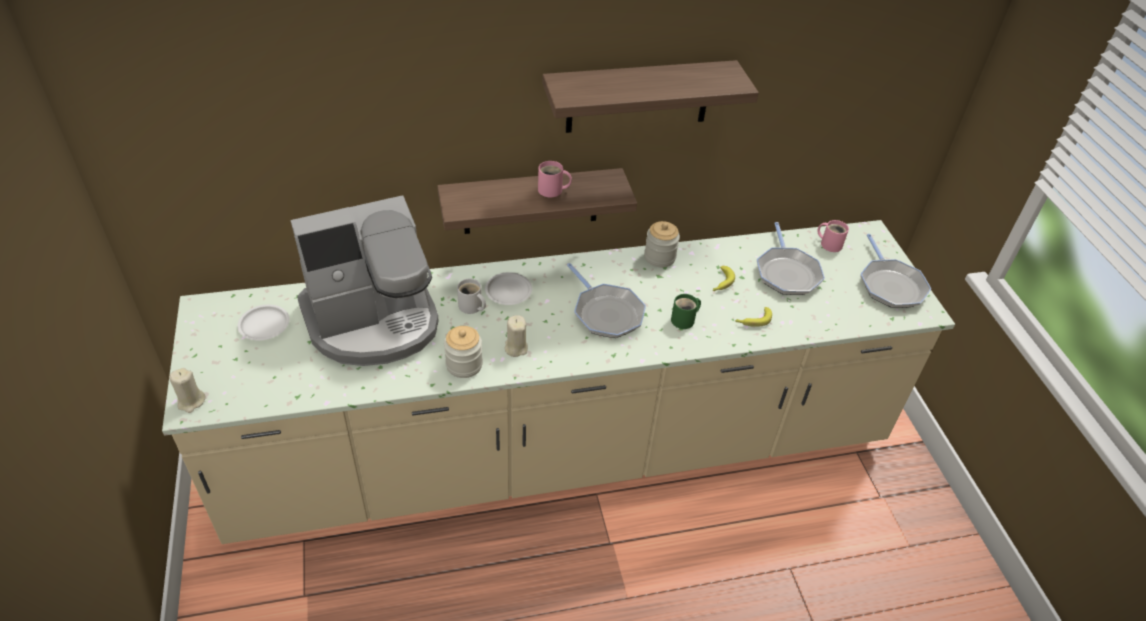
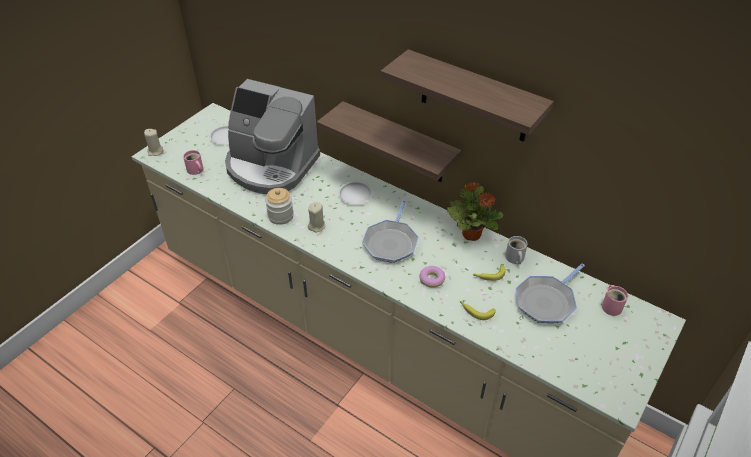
camera: 50 degrees right, 0 degrees up
(471, 307) = (325, 190): white mug -> white mug (514, 258)
(552, 190) = (398, 138): pink mug -> pink mug (195, 170)
(659, 257) = (471, 234): jar -> potted plant
(685, 320) = (432, 279): green mug -> donut
(890, 285) = (619, 365): frying pan -> none

